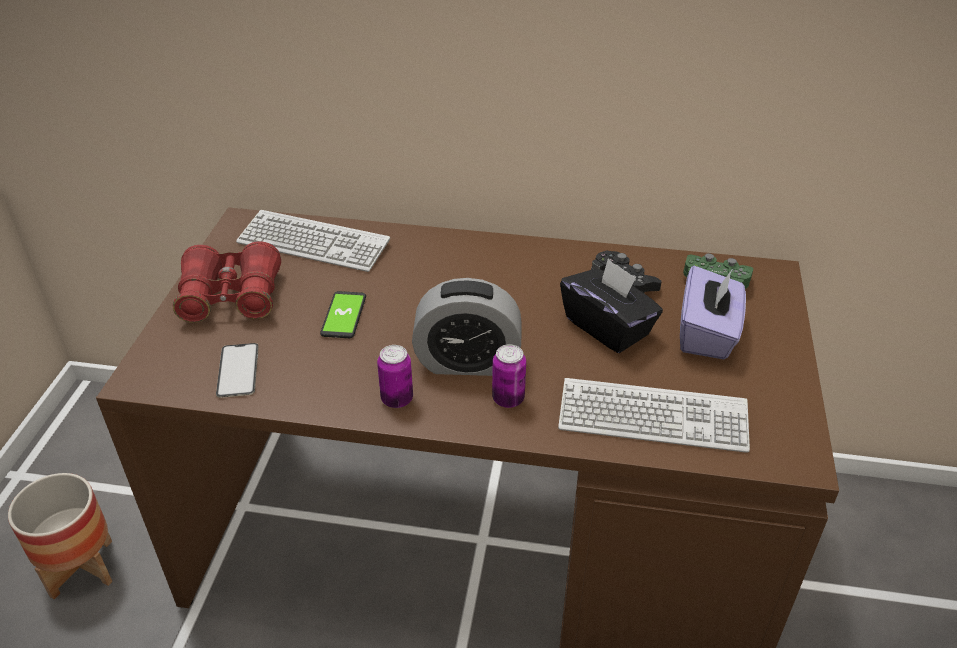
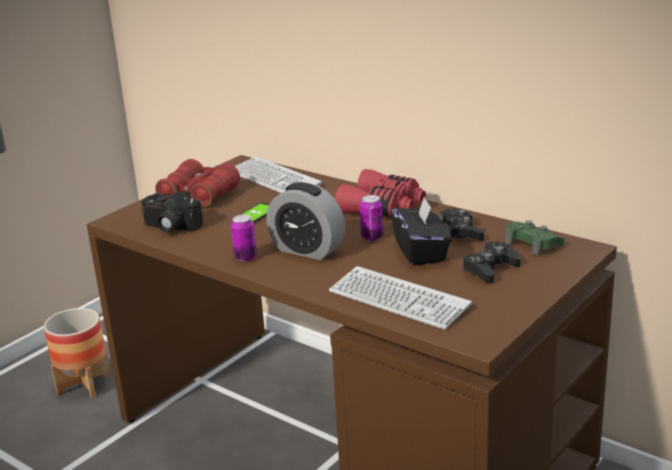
camera: 30 degrees right, 15 degrees down
(238, 370) = (170, 227): phone -> camera
(500, 263) = (384, 208): none -> red binoculars
(508, 399) = (313, 271): can -> can (372, 237)
(707, 334) = (490, 269): purple tissue box -> black game controller

